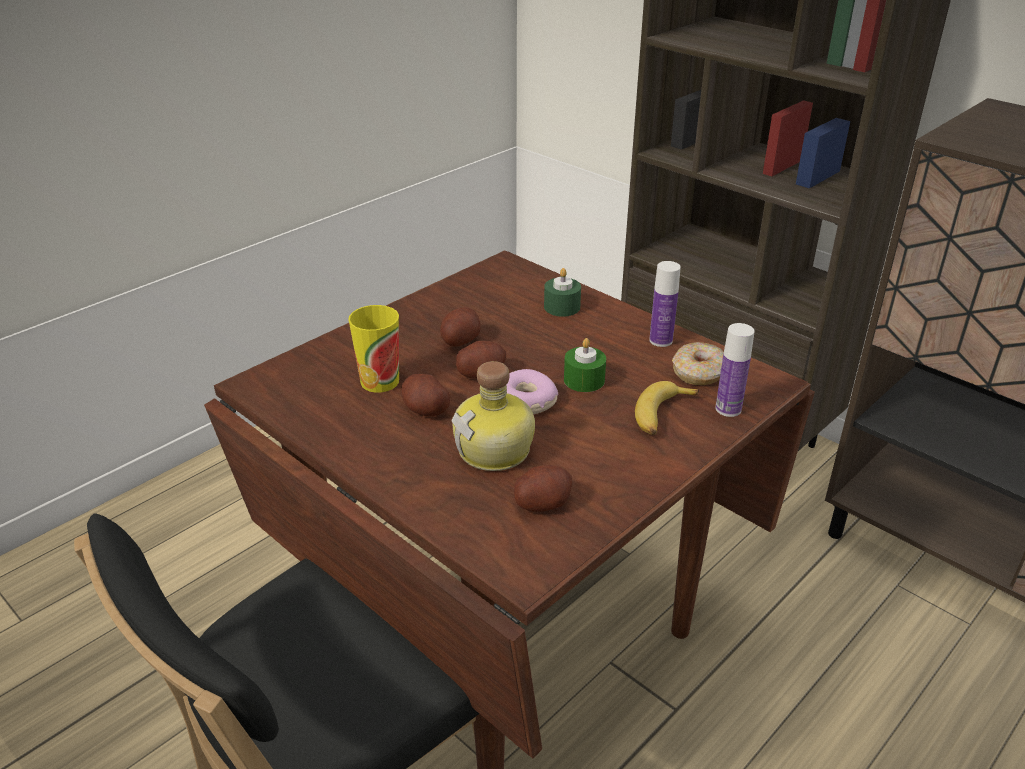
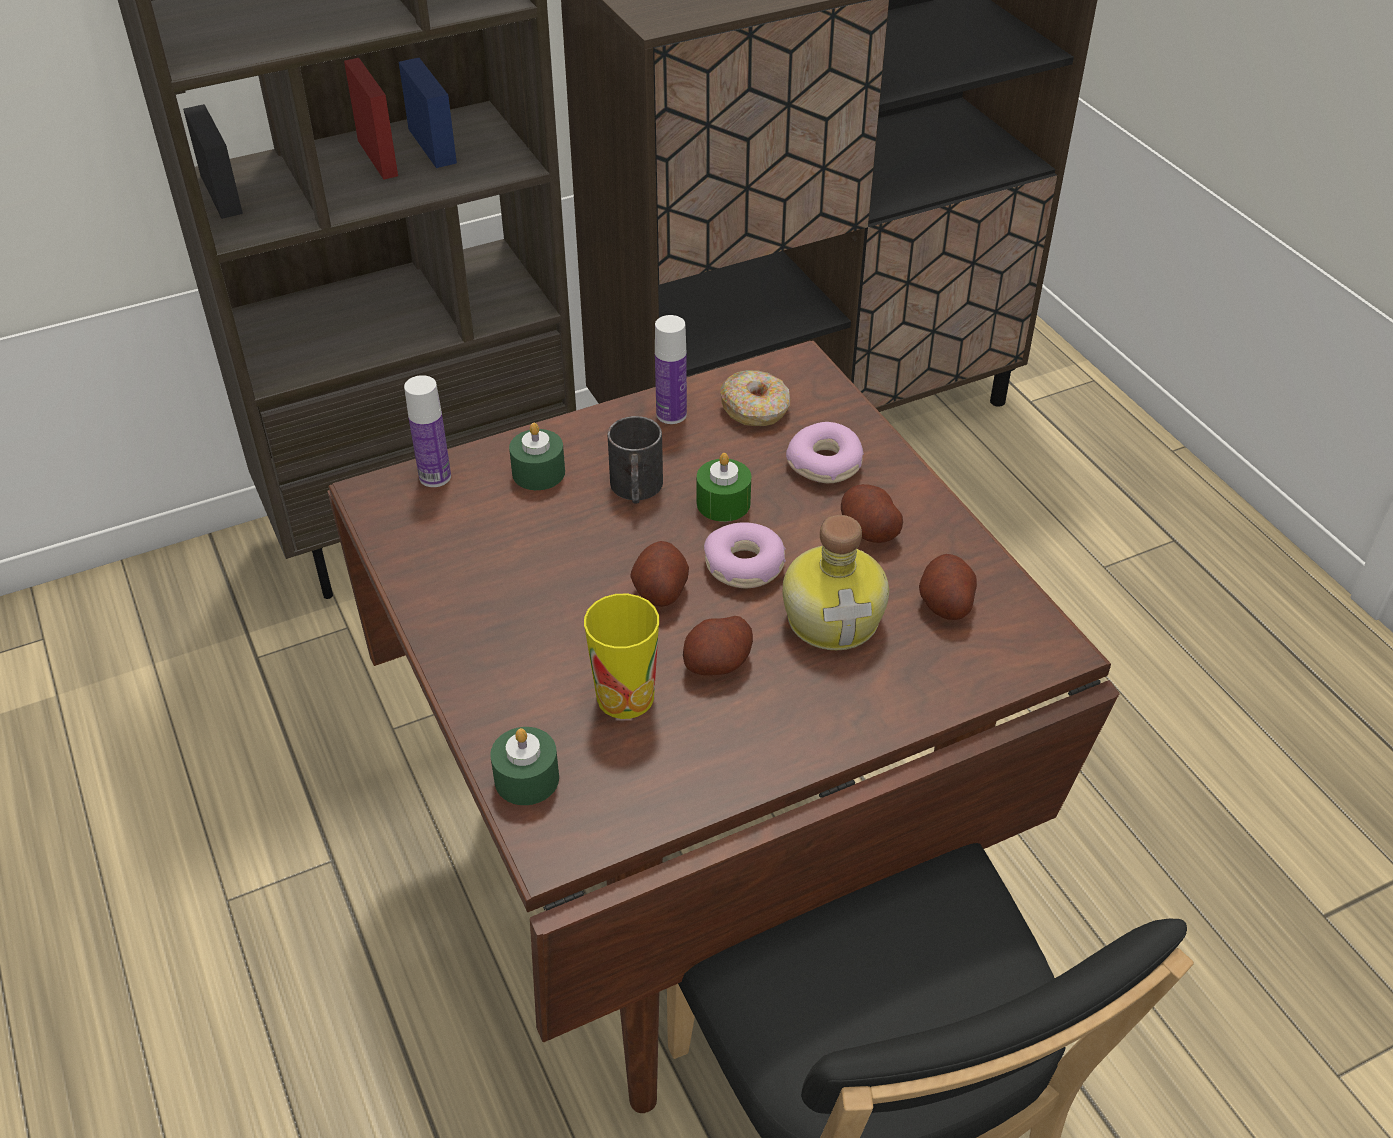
camera: 70 degrees left, 10 degrees up
(301, 363) = (526, 779): none -> green candle
(460, 340) = (565, 591): potato -> potato (868, 530)
(571, 344) = (636, 490): none -> black mug
(662, 416) = (825, 464): banana -> donut
(728, 409) = (835, 412): bottle -> bottle (435, 476)

